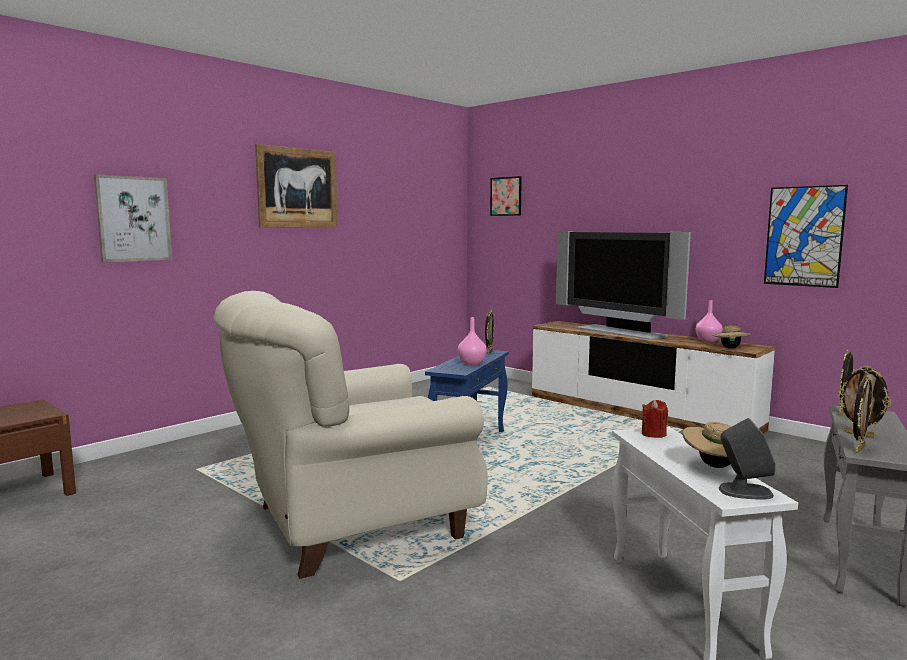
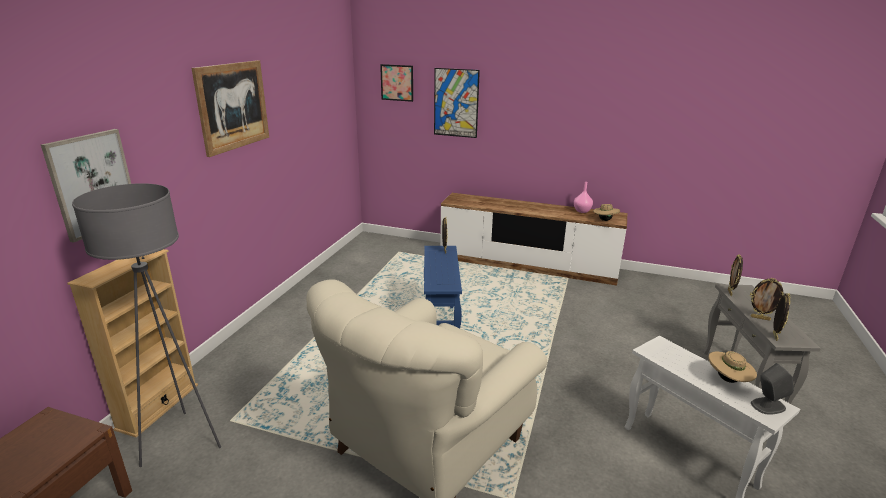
camera: 25 degrees left, 15 degrees up
(146, 473) = (183, 440): none -> grey floor lamp
(152, 451) = (158, 406): none -> beige bookcase
(471, 363) = (448, 271): pink vase -> none
(619, 332) = (514, 206): television -> none
(653, 434) = (660, 348): red candle -> none
(804, 236) = (654, 135): picture -> picture (456, 103)

